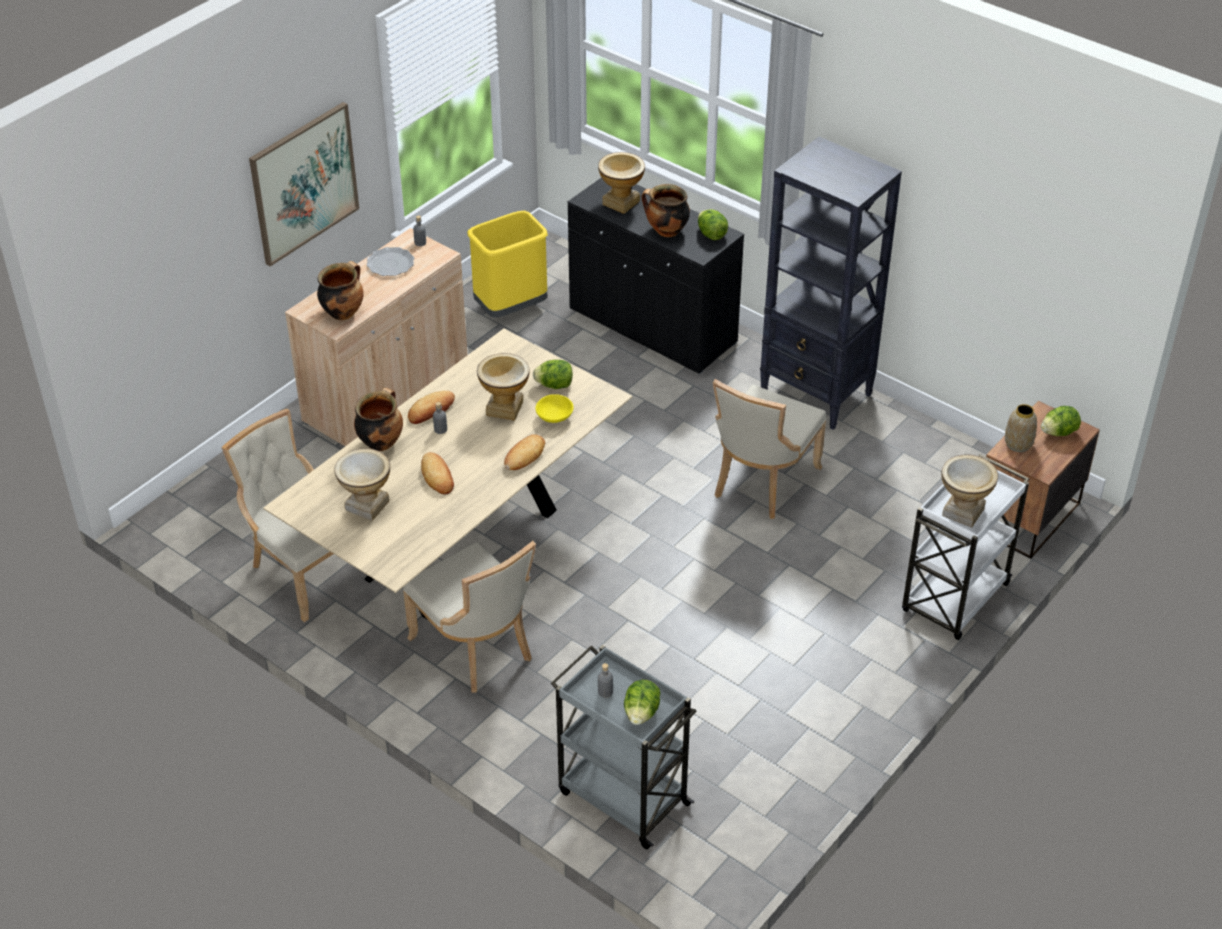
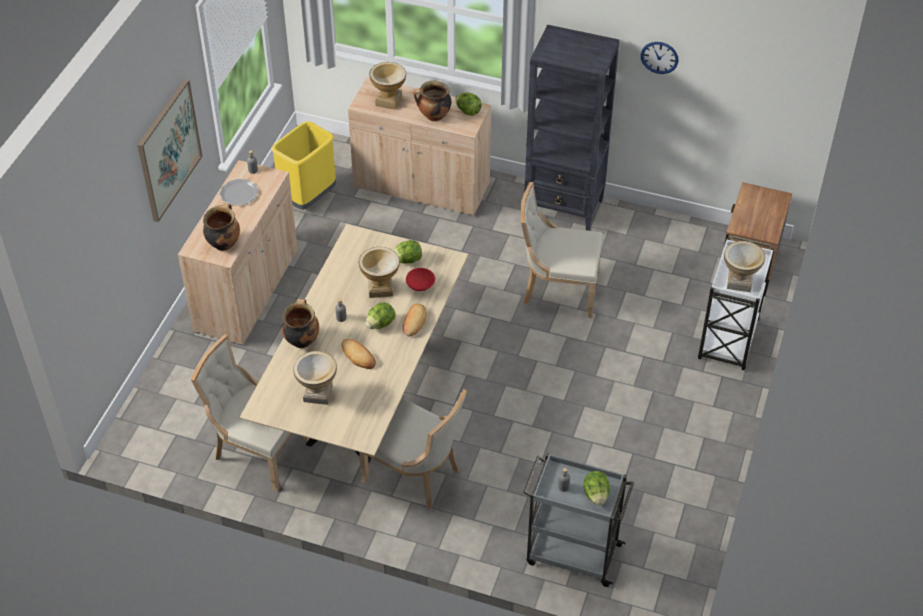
camera: 20 degrees left, 5 degrees up
(431, 410) = (326, 304): bread -> none
(555, 417) = (420, 285): yellow bowl -> red bowl
(652, 327) = (421, 186): black cabinet -> beige cabinet
(761, 483) = (557, 289): beige chair -> beige chair turned 90 degrees clockwise
(950, 205) = (659, 57): none -> wall clock
(1017, 444) = (744, 219): vase -> none
(1058, 432) = (766, 203): lettuce -> lettuce (380, 324)

